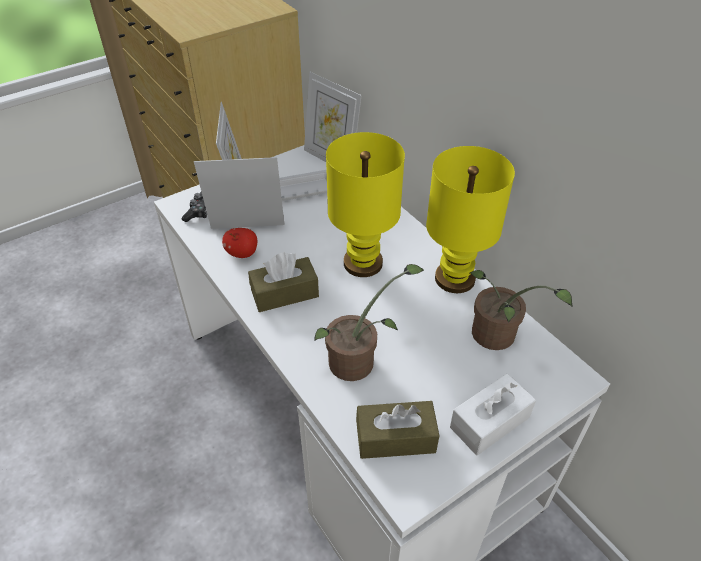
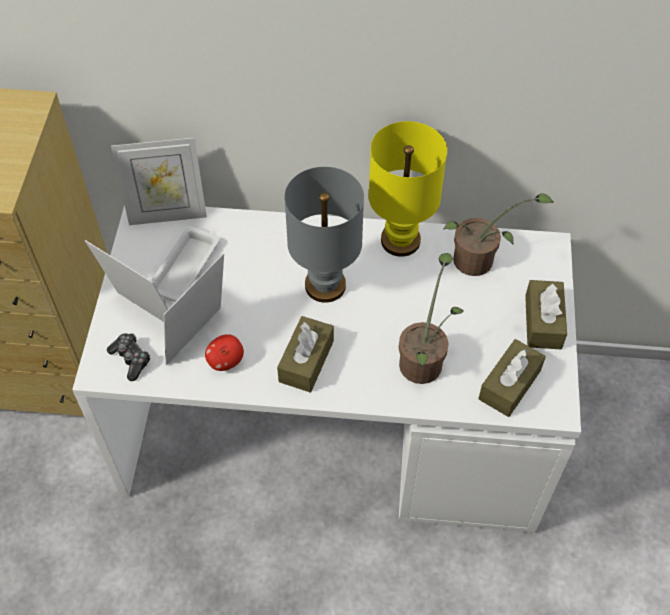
camera: 50 degrees left, 10 degrees up
(363, 262) = (324, 285): yellow table lamp -> grey table lamp
(489, 422) = (543, 322): white tissue box -> brown tissue box

